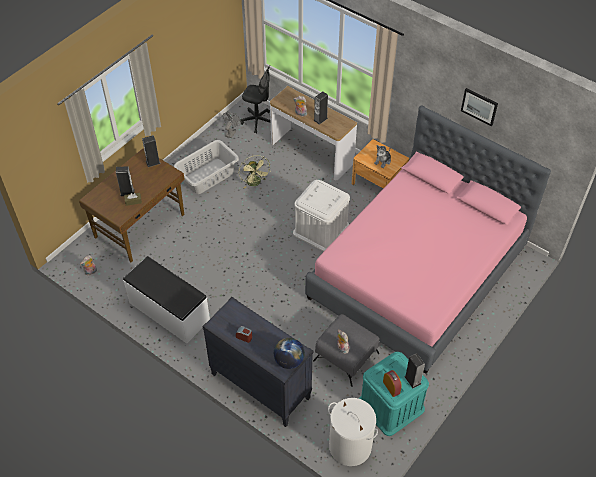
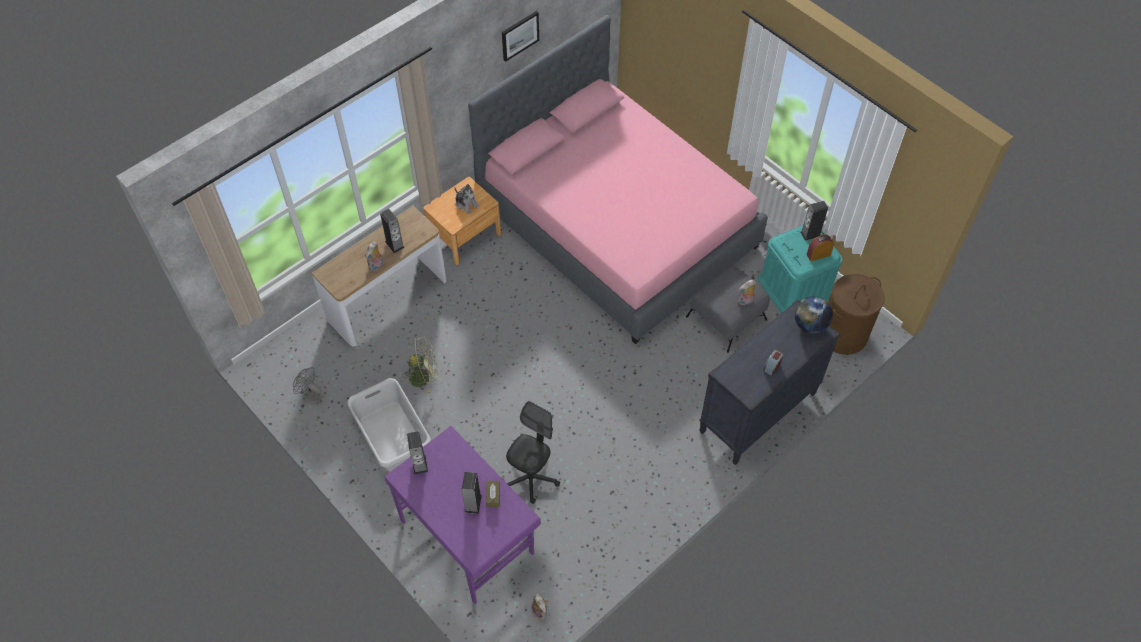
camera: 80 degrees left, 5 degrees up
(141, 226) = (467, 535): brown desk -> purple desk
(169, 312) = (630, 508): white bench -> none
(257, 121) = (300, 357): black office chair -> black office chair (531, 478)
(321, 229) = (527, 311): white storage box -> none
(350, 446) = (843, 335): white laundry basket -> brown laundry basket

